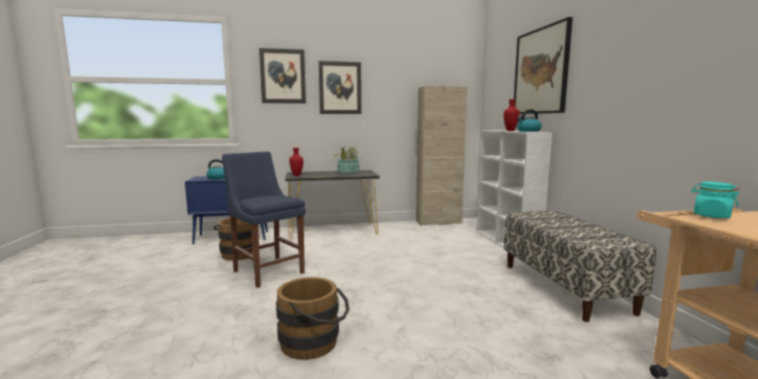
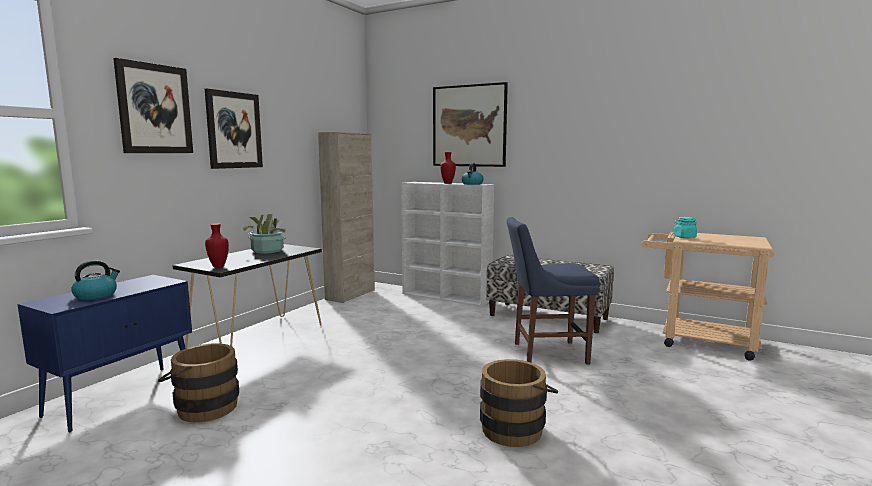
camera: 50 degrees left, 0 degrees up
(267, 271) = (305, 405): blue chair -> blue chair (546, 353)

